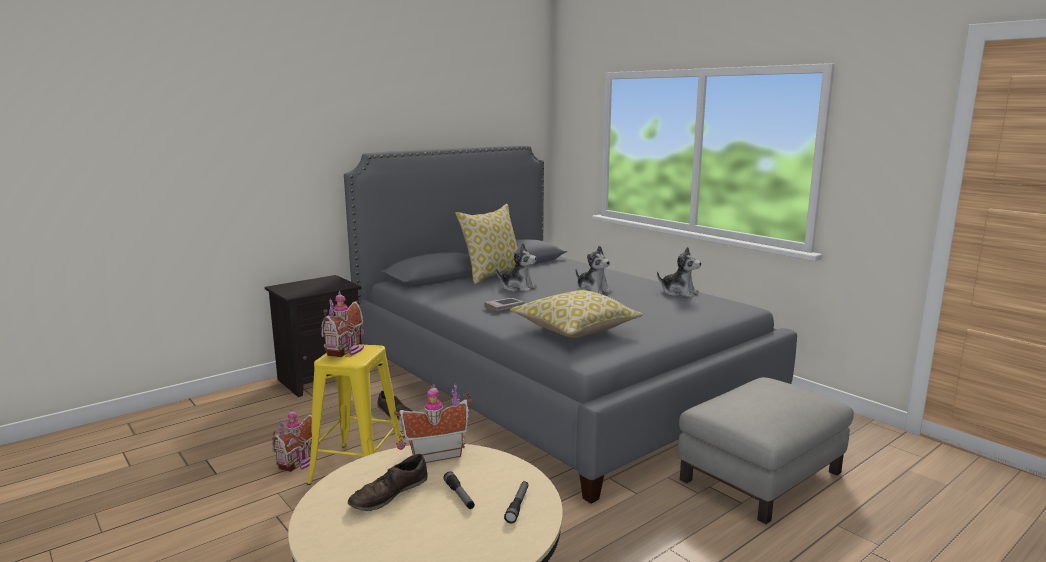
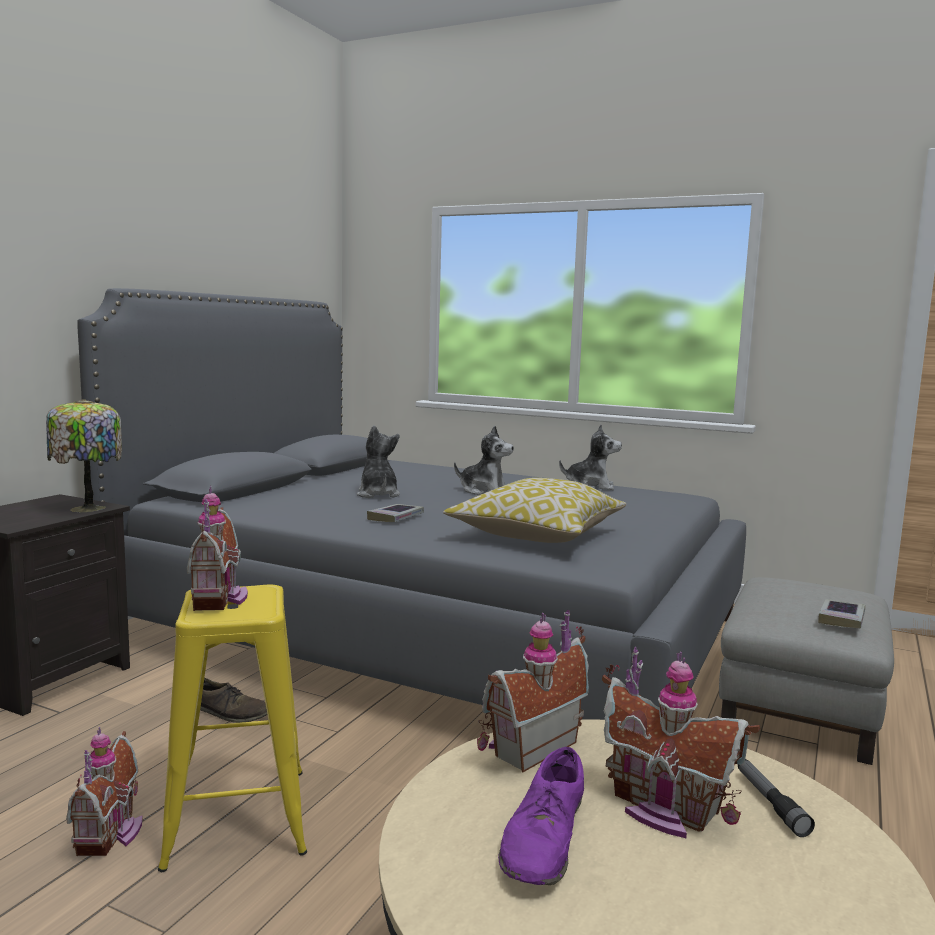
camera: 25 degrees left, 5 degrees down
(338, 286) = (87, 509): none -> table lamp
(389, 494) = (544, 839): brown shoe -> purple shoe
(459, 496) = (663, 810): flashlight -> toy house
(492, 275) = (317, 482): pillow -> none
(518, 288) = (378, 494): plush toy -> plush toy turned 105 degrees counterclockwise
(768, 417) = (841, 619): none -> book

